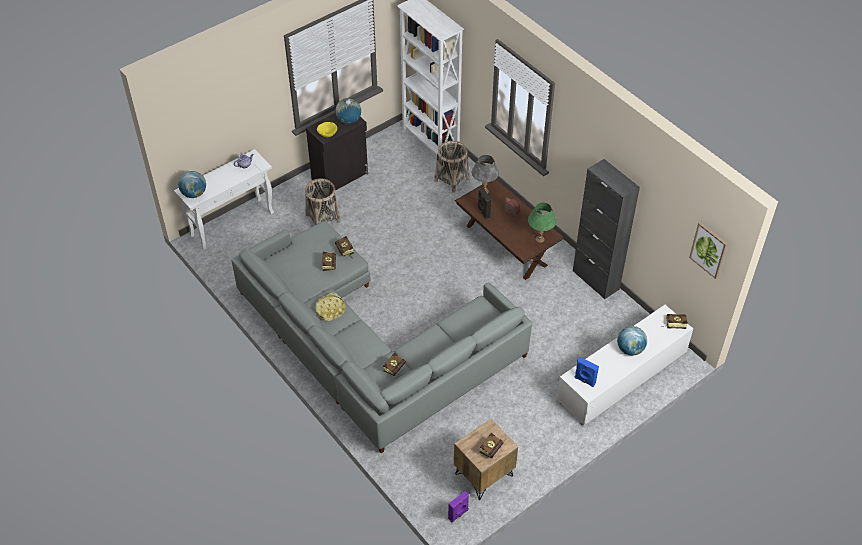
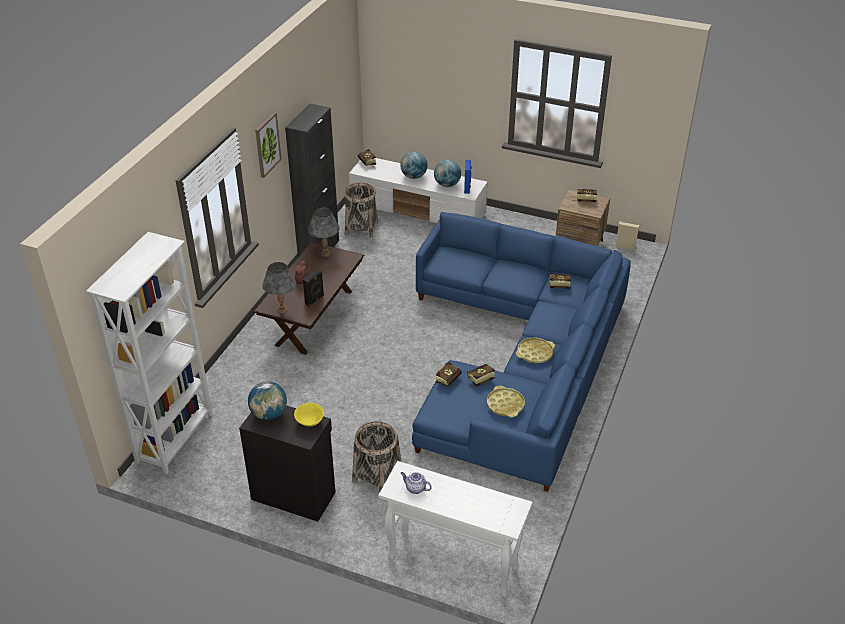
camera: 120 degrees left, 10 degrees down
(194, 194) = (505, 511): globe -> globe (447, 184)
(295, 265) = (505, 405): none -> yellow tray
(368, 345) = (520, 360): grey sofa -> blue sofa
(452, 179) = (238, 392): basket -> basket (361, 228)
(458, 514) = (625, 246): purple speaker -> beige speaker
(540, 239) = (325, 253): green table lamp -> grey table lamp
(709, 250) = (349, 72): picture -> picture (267, 144)

